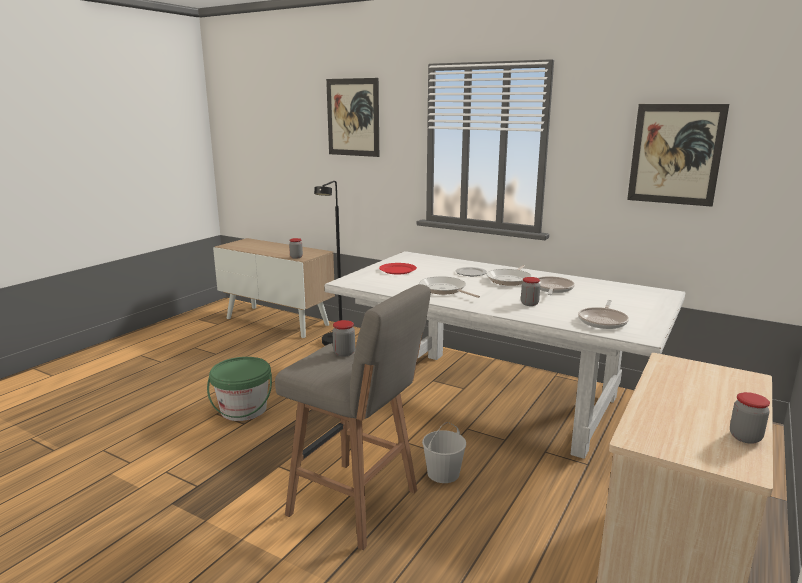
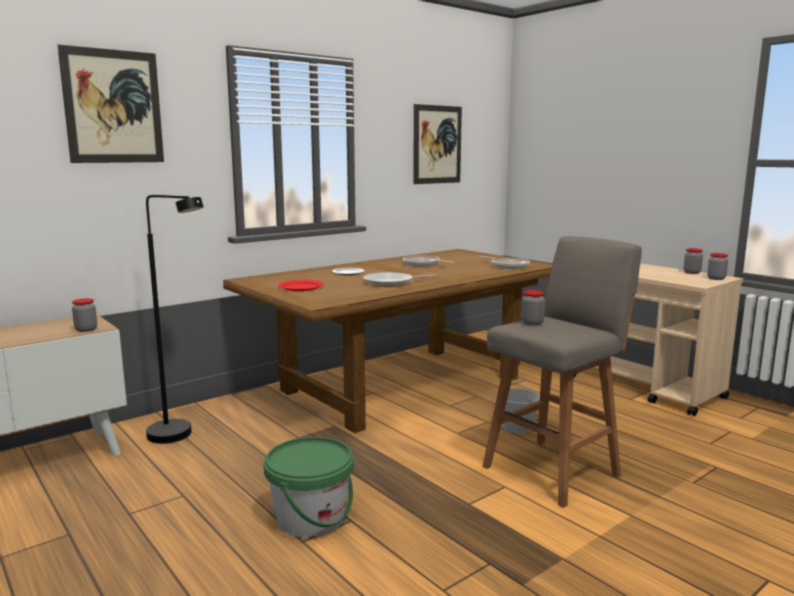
camera: 70 degrees left, 5 degrees down
(497, 397) = (402, 384): white dining table -> brown dining table
(509, 279) = (384, 268): frying pan -> none
(529, 304) = (455, 272): jar -> jar (716, 278)

